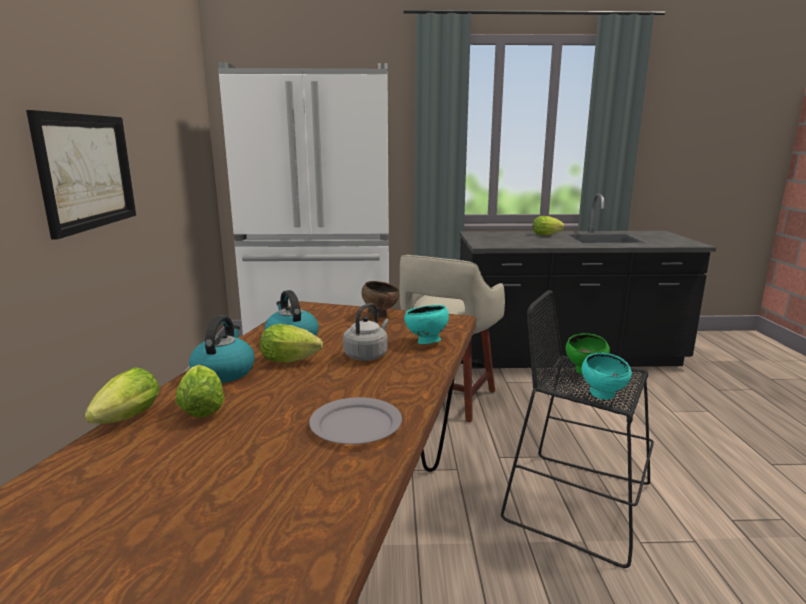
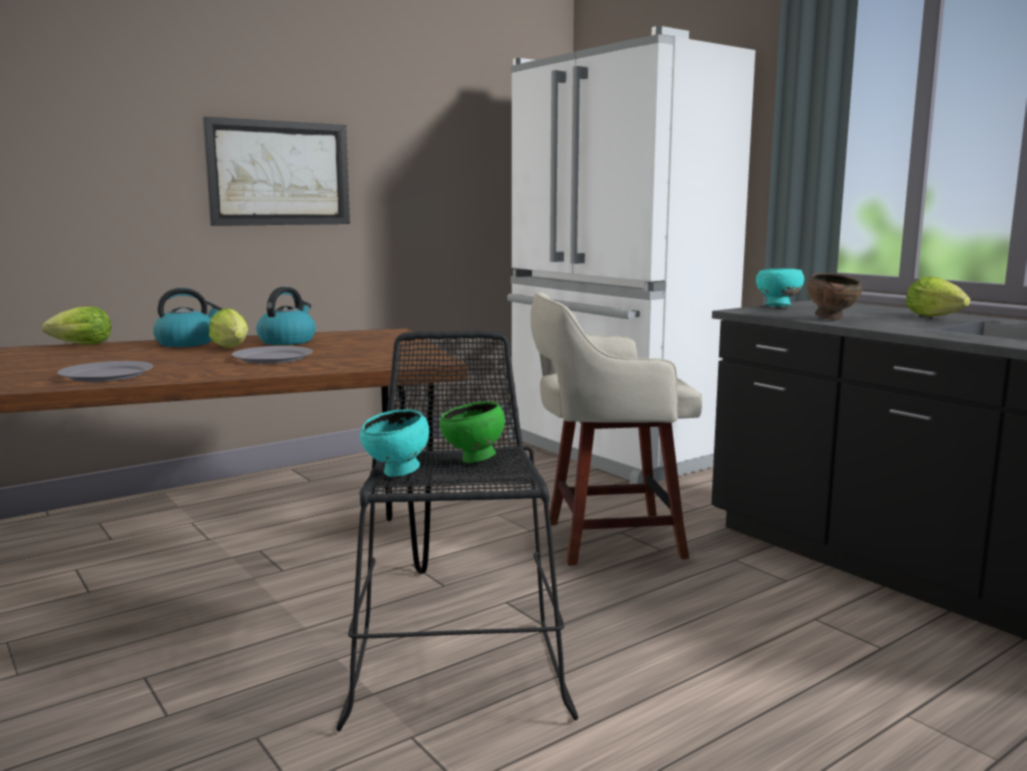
camera: 55 degrees right, 5 degrees down
(202, 407) = (112, 350): lettuce -> none
(367, 355) = (273, 358): grey kettle -> grey plate
(380, 315) = (404, 346): brown bowl -> brown bowl (832, 319)
(426, 343) = (336, 364): turquoise bowl -> turquoise bowl (777, 307)

